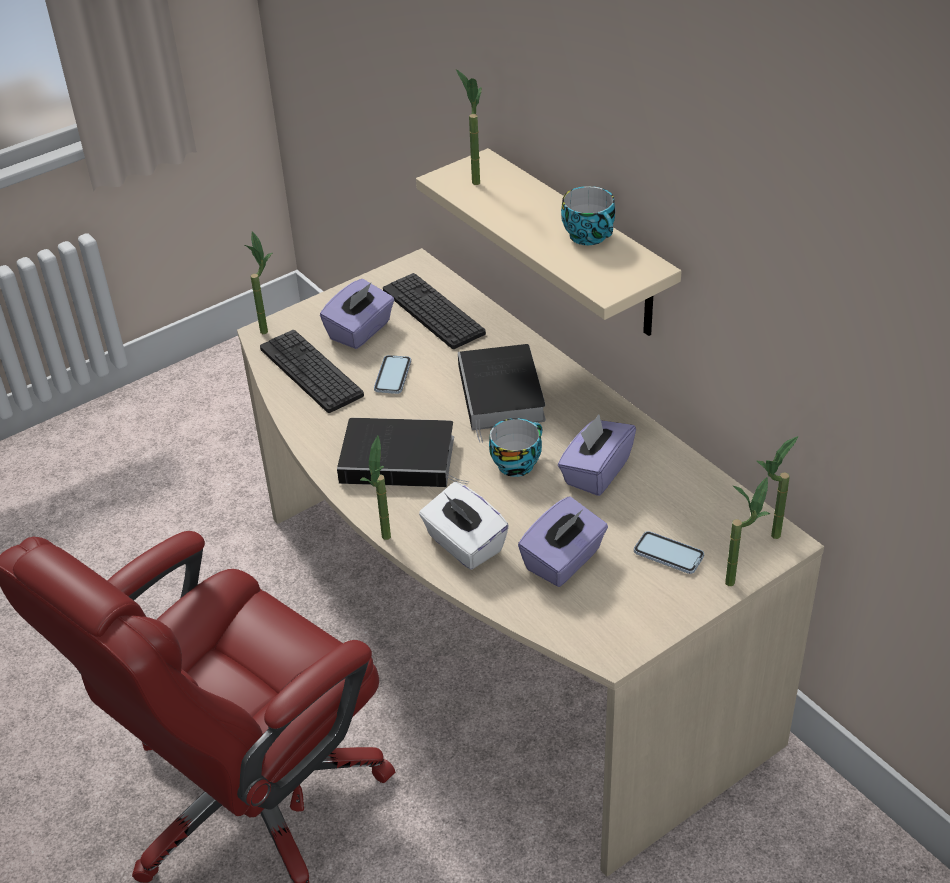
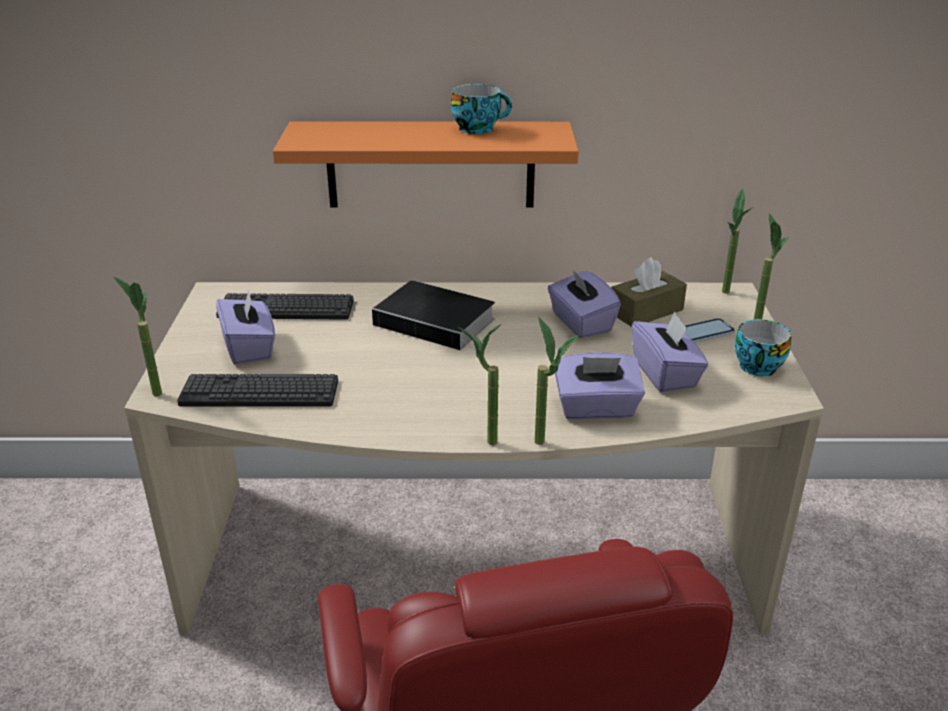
camera: 55 degrees left, 10 degrees down
(393, 376) = (335, 357): phone -> none
(401, 458) = (448, 394): book -> none
(464, 545) = (596, 408): white tissue box -> purple tissue box
(473, 178) = (321, 135): potted plant -> potted plant (482, 440)
(516, 462) = (526, 348): cup -> cup (755, 365)
(578, 245) = (430, 164): beige shelf -> orange shelf
(667, 501) = (646, 311): none -> brown tissue box

